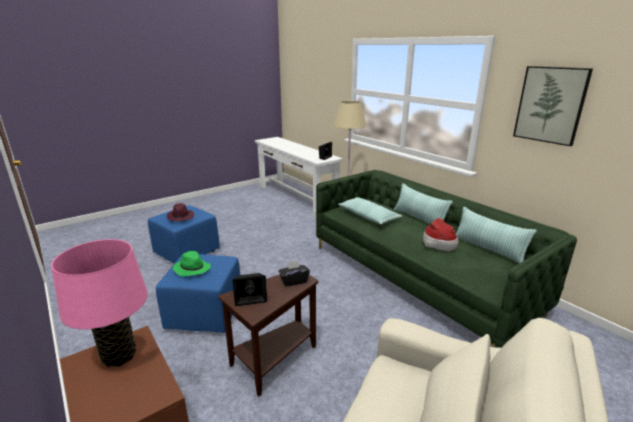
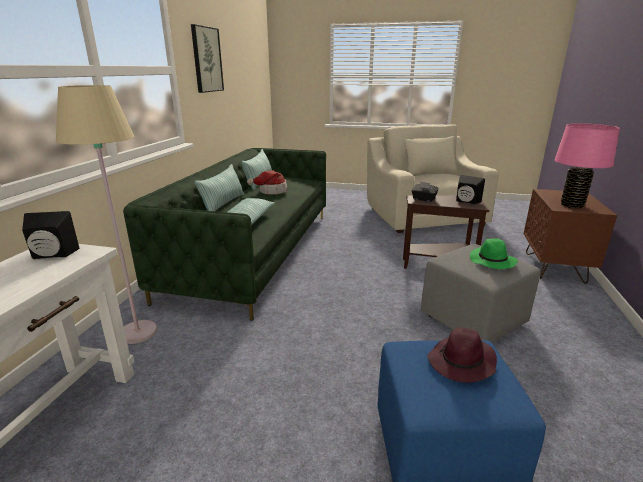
camera: 130 degrees left, 0 degrees up
(205, 313) = (472, 320): blue ottoman -> grey ottoman

